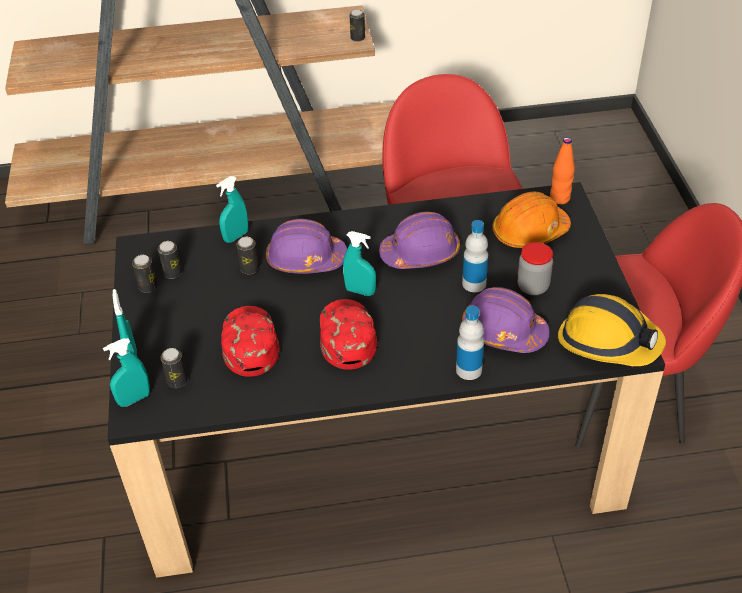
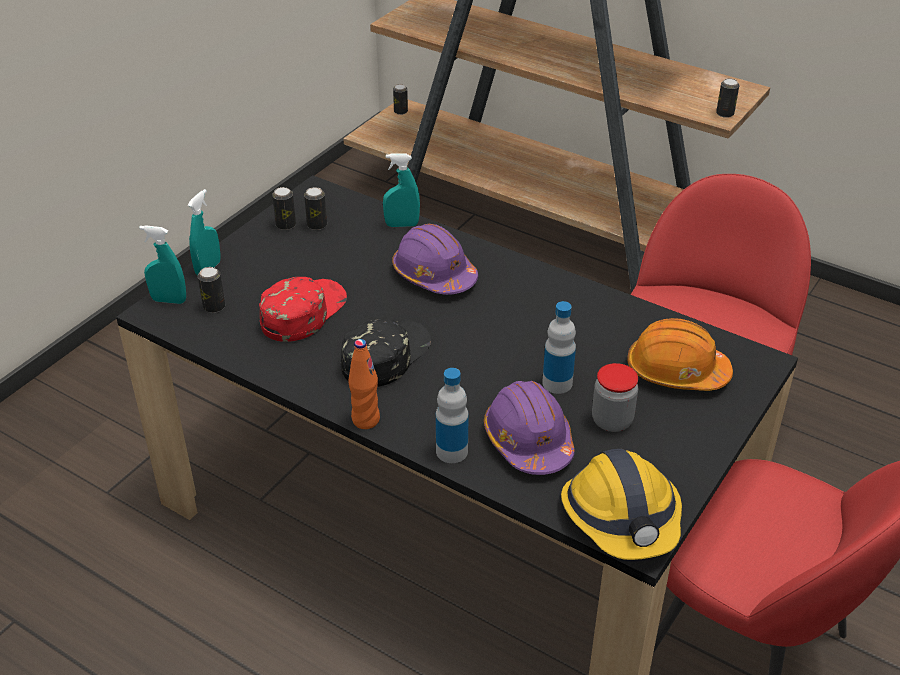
camera: 40 degrees right, 5 degrees down
(250, 269) = (379, 256): can -> can (400, 111)
(346, 336) = (385, 355): red cap -> black cap
(360, 291) = (445, 327): turquoise spray bottle -> none
(420, 253) = (542, 328): purple hard hat -> none
(559, 198) = (752, 359): orange bottle -> orange bottle (365, 420)

